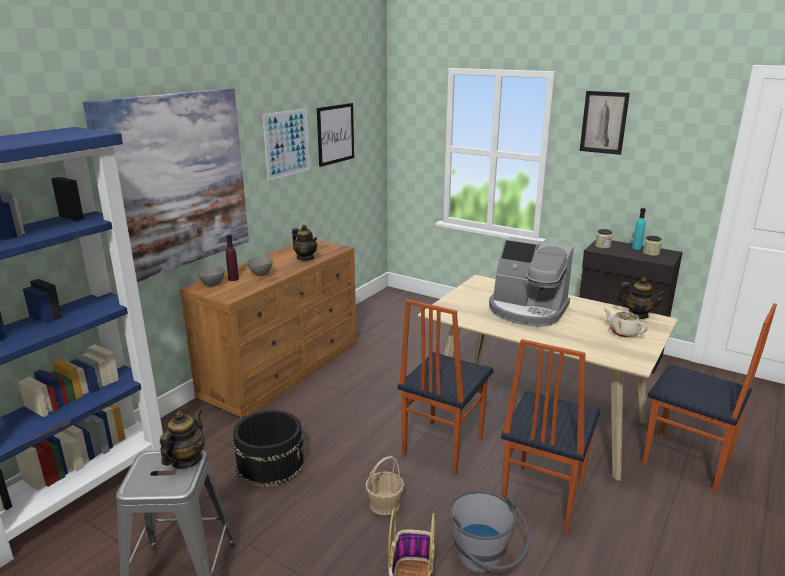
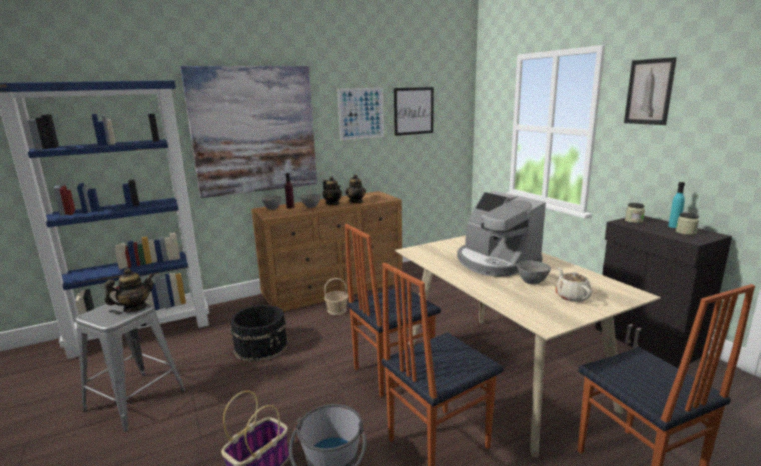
camera: 30 degrees right, 5 degrees down
(385, 504) = (305, 399): basket -> basket (337, 310)
(580, 325) = (532, 282): none -> grey bowl
(637, 315) = (611, 285): teapot -> teapot (333, 204)

